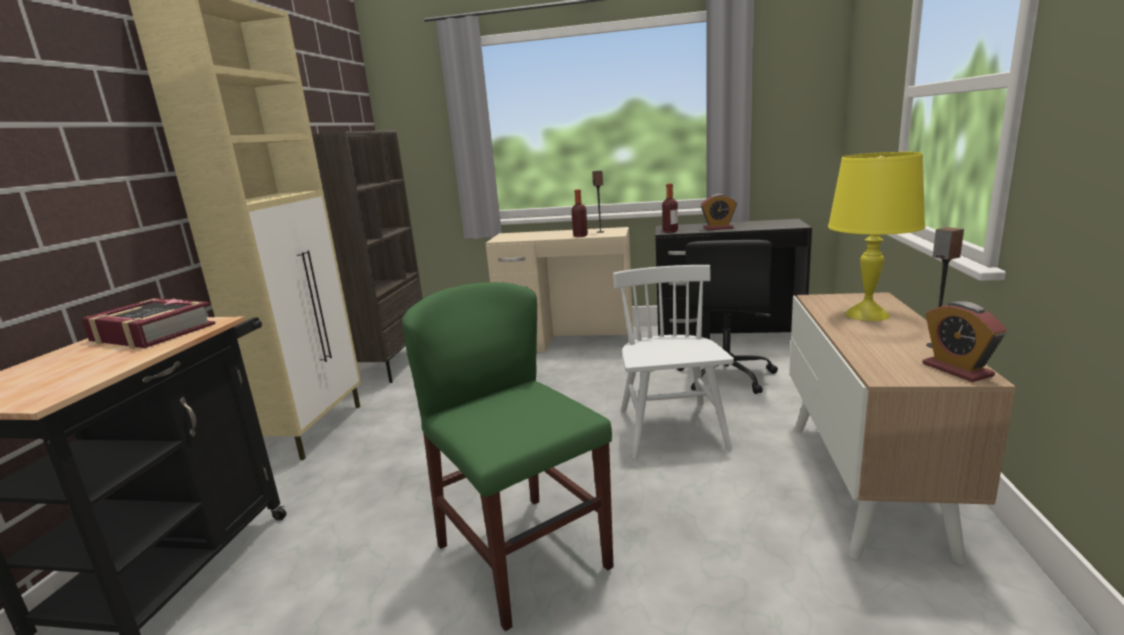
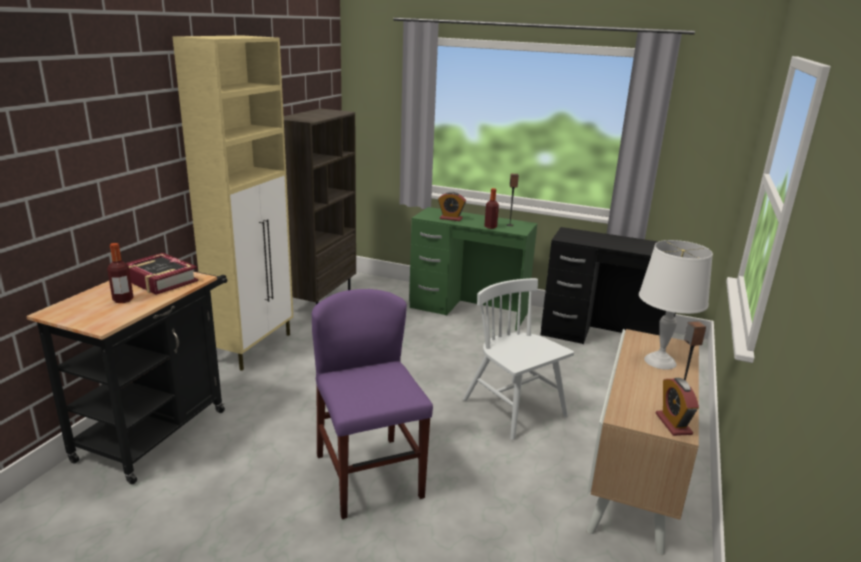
camera: 10 degrees right, 5 degrees up
(522, 556) = (369, 476): green chair -> purple chair
(567, 343) = (468, 310): beige desk -> green desk
(670, 231) = (566, 238): bottle -> bottle (123, 300)
(672, 429) = (514, 408): white chair -> white chair turned 45 degrees counterclockwise
(718, 228) = (608, 243): alarm clock -> alarm clock (451, 218)
(726, 376) = (583, 371): black office chair -> none
(867, 314) = (660, 361): yellow table lamp -> white table lamp

